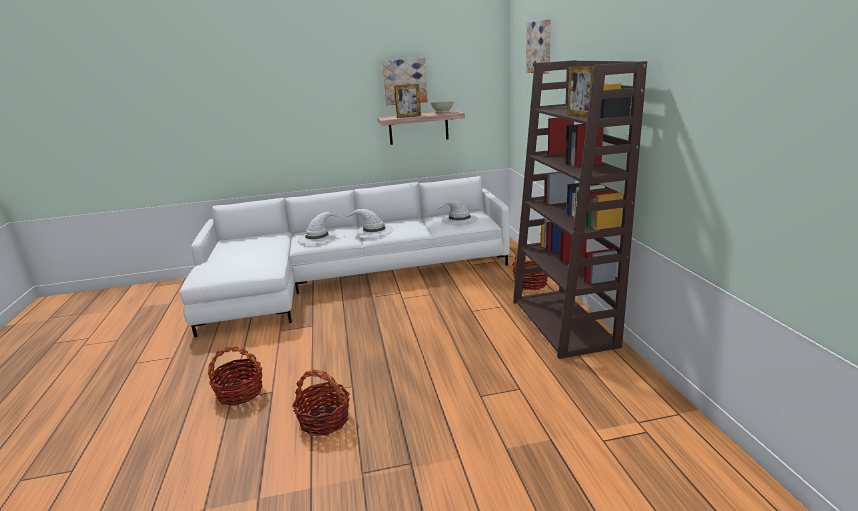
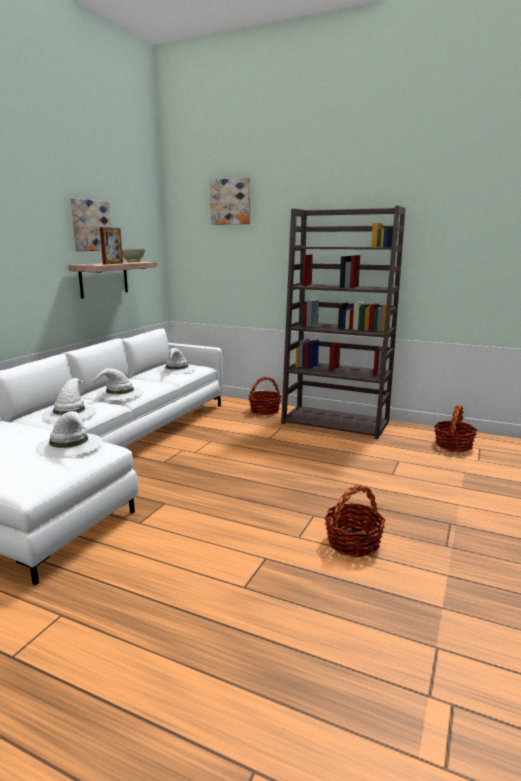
camera: 55 degrees left, 5 degrees down
(240, 392) = (239, 578): basket -> basket (453, 445)
(257, 260) = (70, 445): none -> white hat
(581, 116) = (365, 246): picture frame -> none

